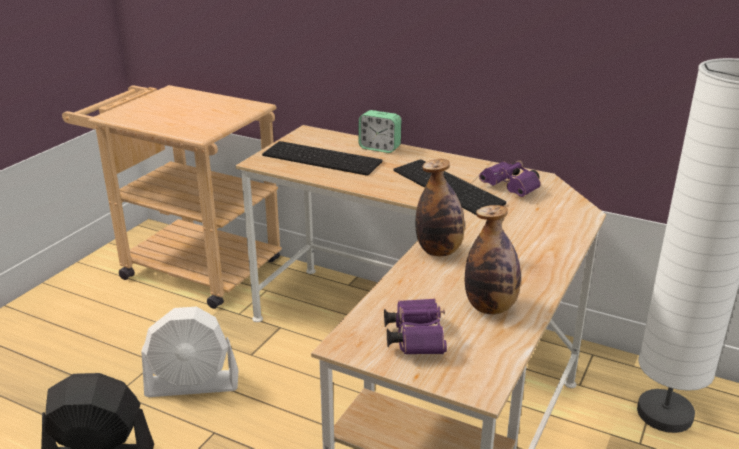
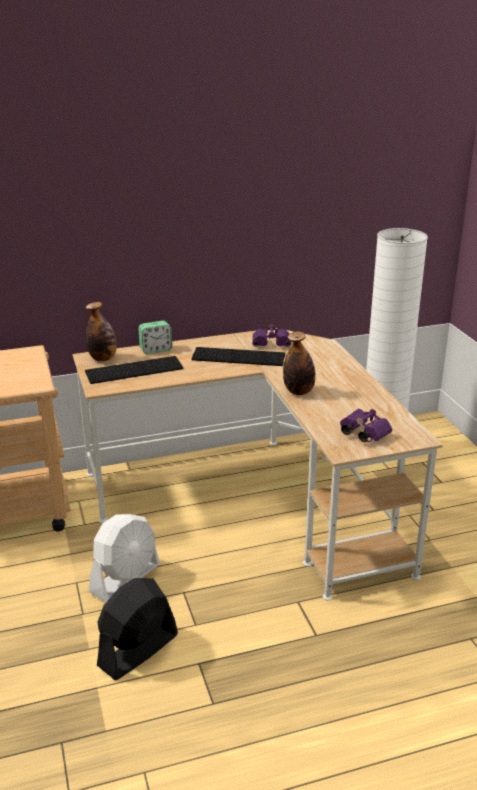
camera: 45 degrees left, 0 degrees up
(490, 307) = (367, 405): bottle -> bottle (103, 358)

